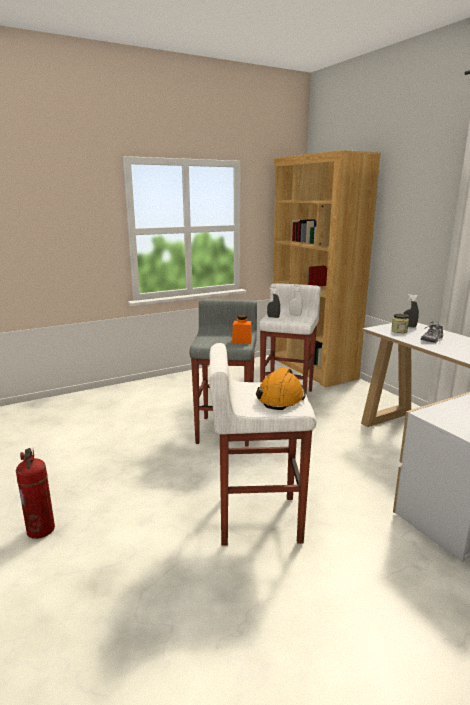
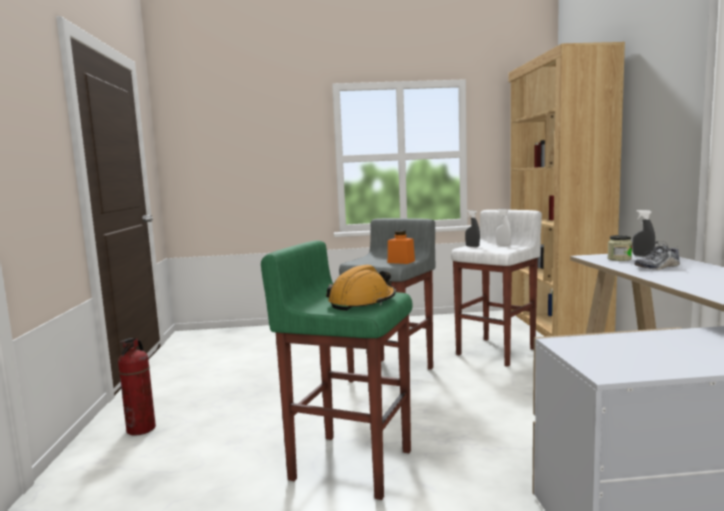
camera: 25 degrees right, 10 degrees down
(257, 519) = (350, 463): white stool -> green stool

